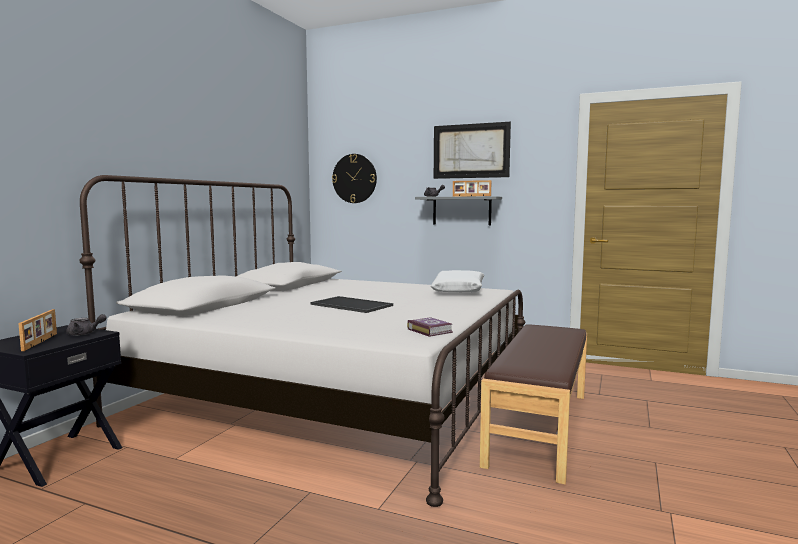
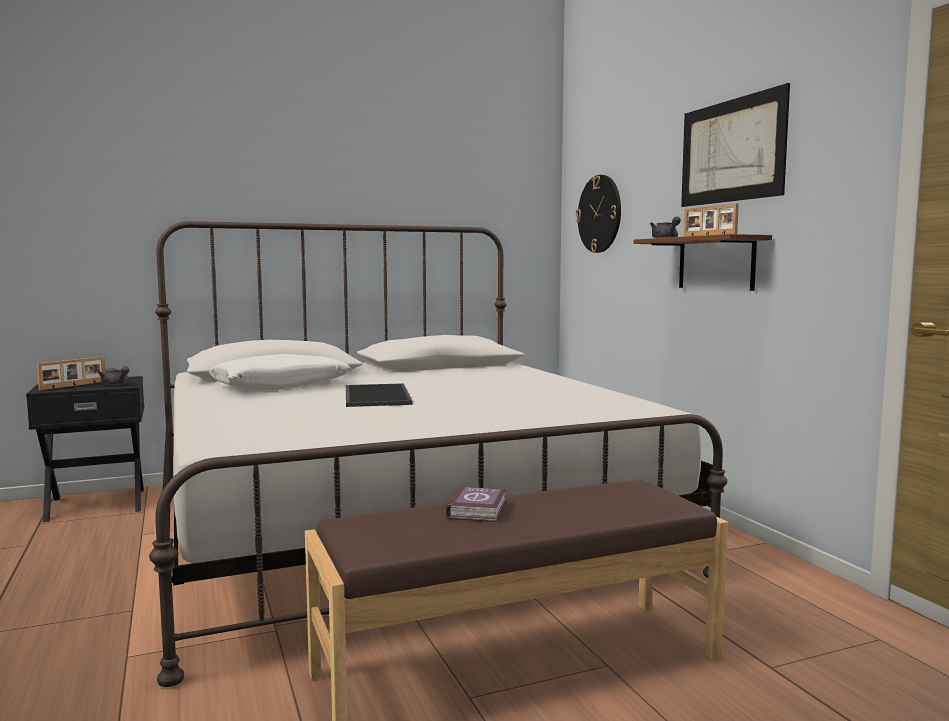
camera: 45 degrees right, 0 degrees up
(429, 330) = (297, 438): book -> book (478, 510)
(459, 290) = (596, 401): white pillow -> white pillow (280, 386)
(461, 210) = (715, 263): grey shelf -> brown shelf

